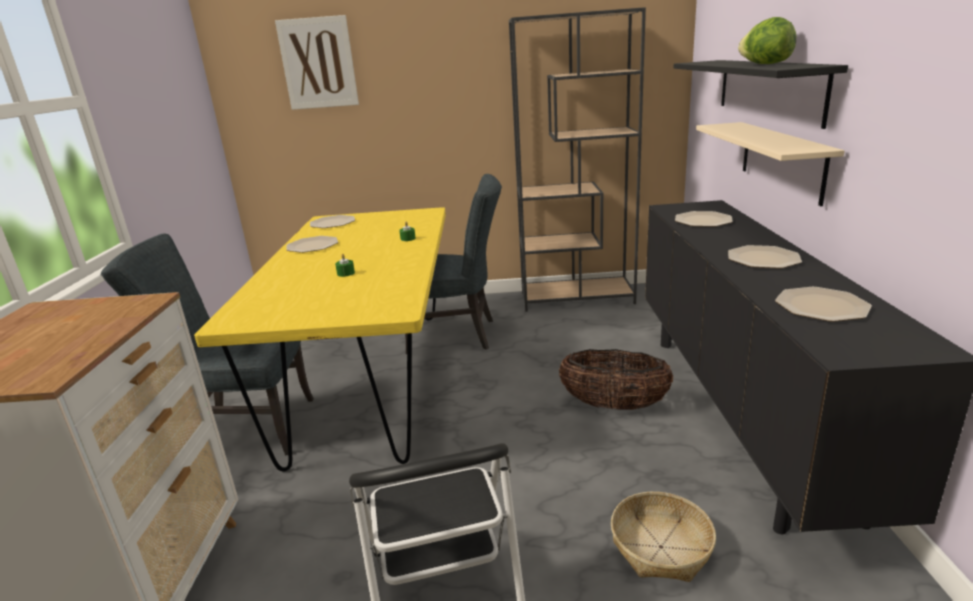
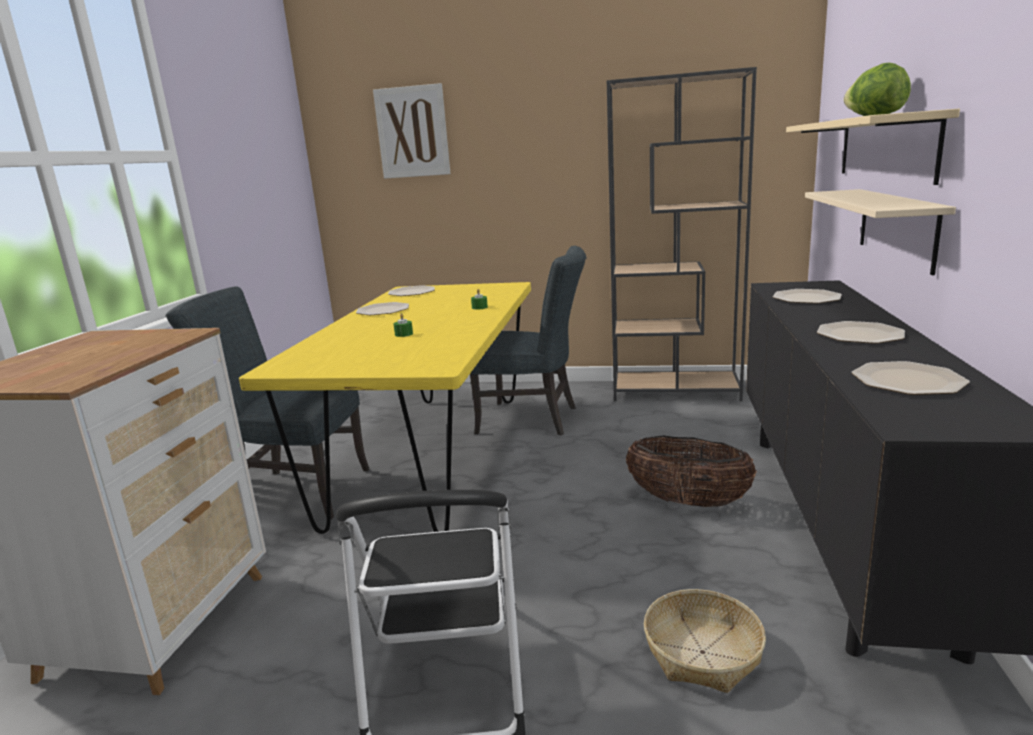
camera: 10 degrees right, 5 degrees down
(768, 89) = (885, 148): black shelf -> beige shelf

